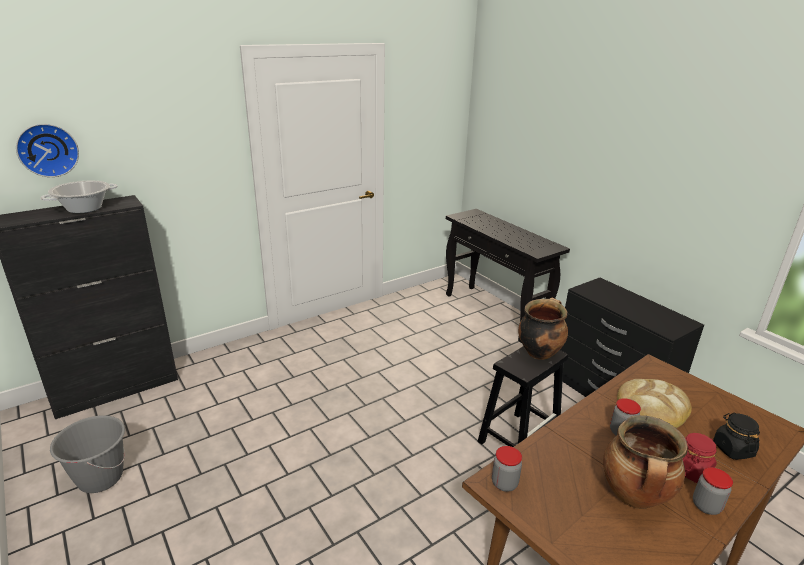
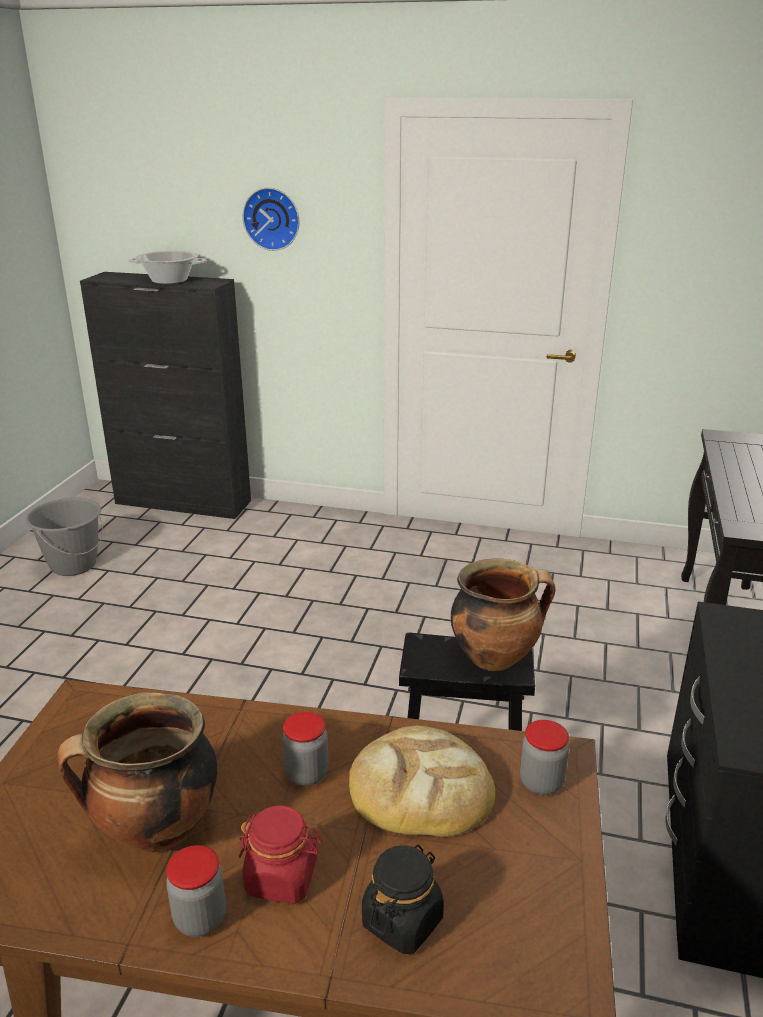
camera: 50 degrees right, 0 degrees up
(47, 150) = (161, 210): wall clock -> wall clock (272, 218)
(504, 483) = (87, 709): jar -> jar (541, 782)

